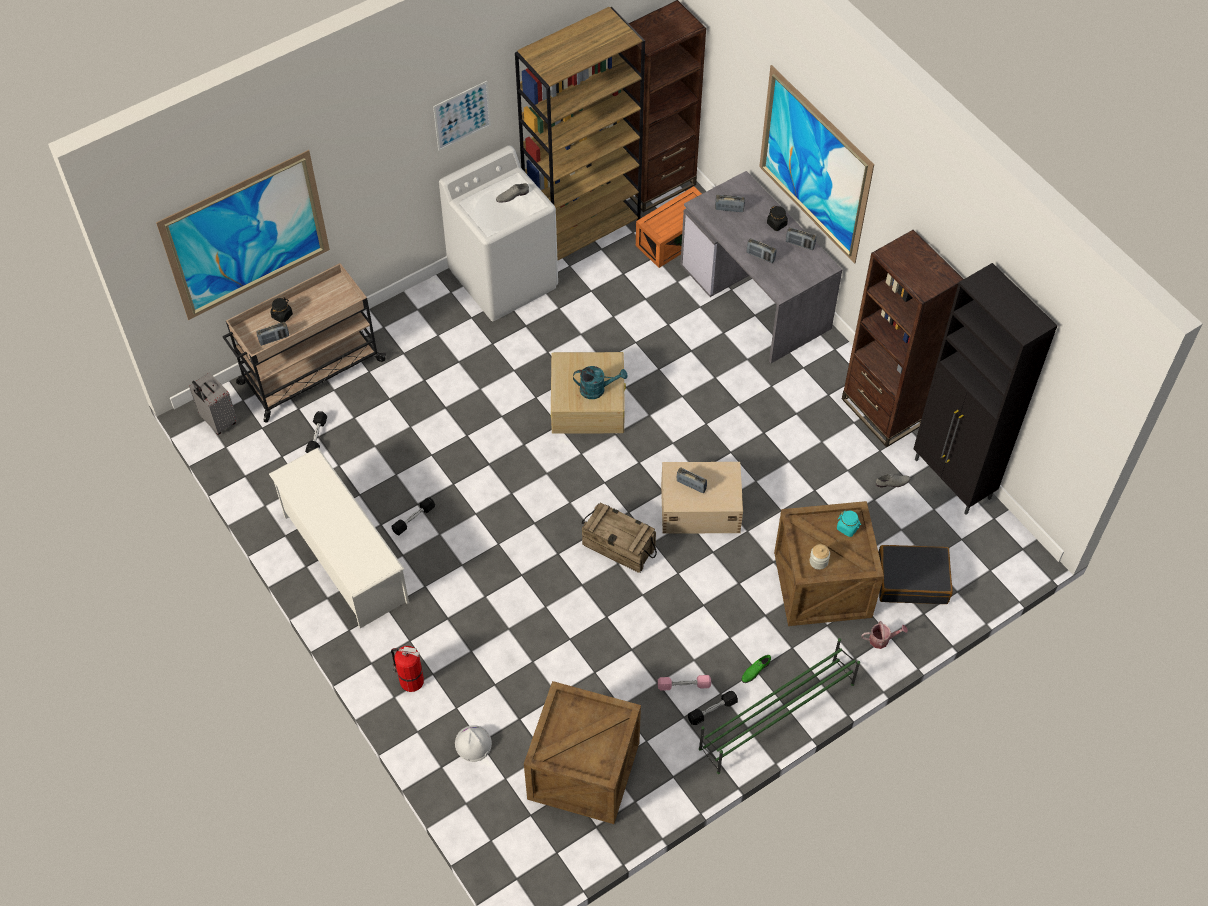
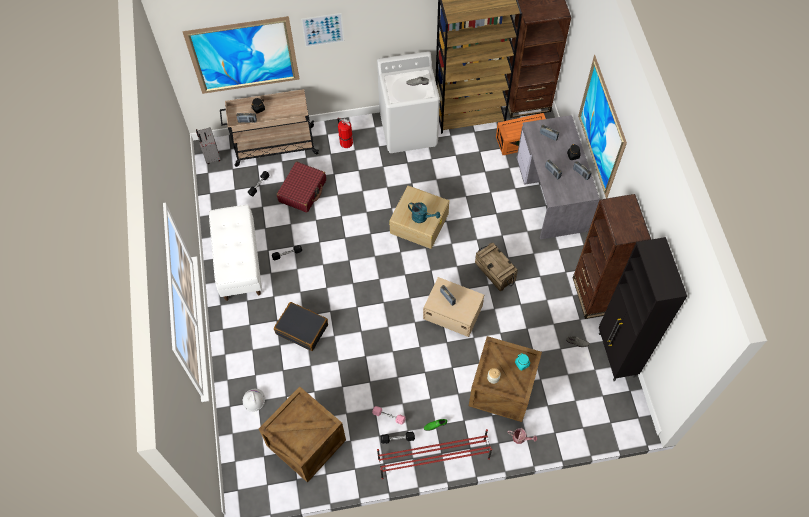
camera: 25 degrees right, 5 degrees up
(344, 558) = (238, 262): white shoe rack -> white bench
(389, 421) = (302, 191): none -> red suitcase
(410, 680) = (238, 348): fire extinguisher -> fire extinguisher (345, 142)
(462, 115) = (398, 24): picture -> picture (323, 30)
(619, 547) = (393, 317): crate -> crate (495, 272)
(776, 716) = (433, 458): green shoe rack -> red shoe rack
(912, 580) = (558, 408): black suitcase -> black suitcase (302, 329)

